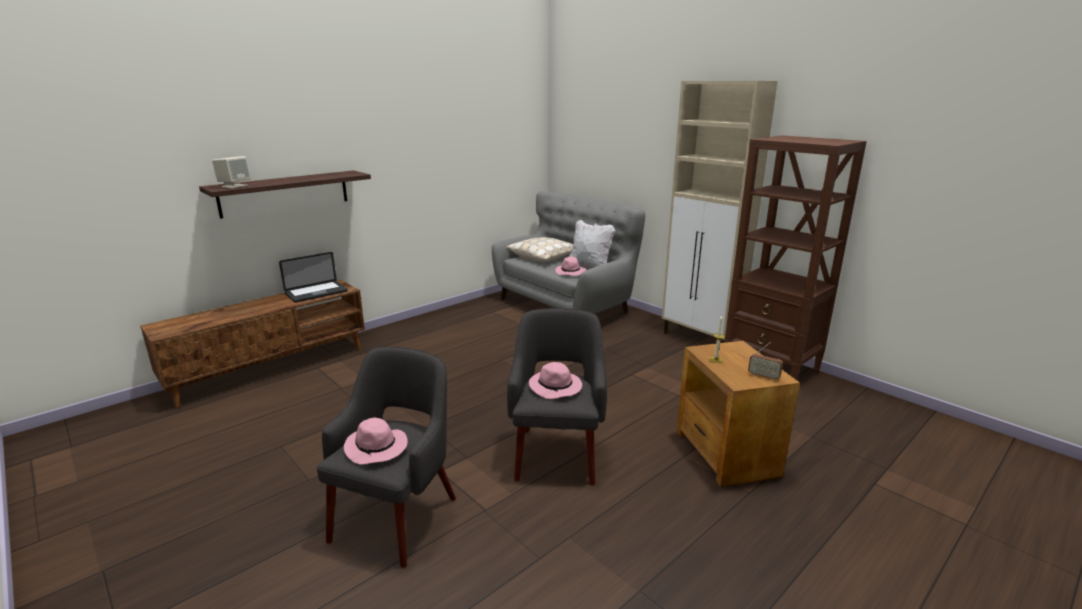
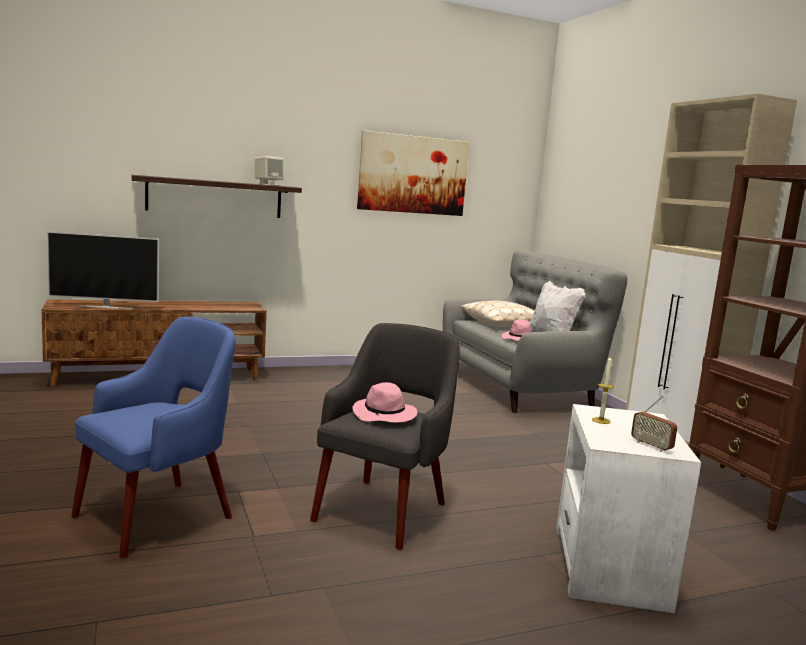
camera: 20 degrees right, 10 degrees down
(211, 322) = (105, 307): none -> television
(234, 186) = (160, 176): beige speaker -> beige speaker (268, 184)
(316, 293) = (222, 305): laptop -> none
(377, 448) = (139, 415): pink hat -> none
(396, 517) = (157, 515): grey armchair -> blue armchair
(452, 141) = (413, 174): none -> picture
(726, 453) = (608, 567): brown side table -> white side table

